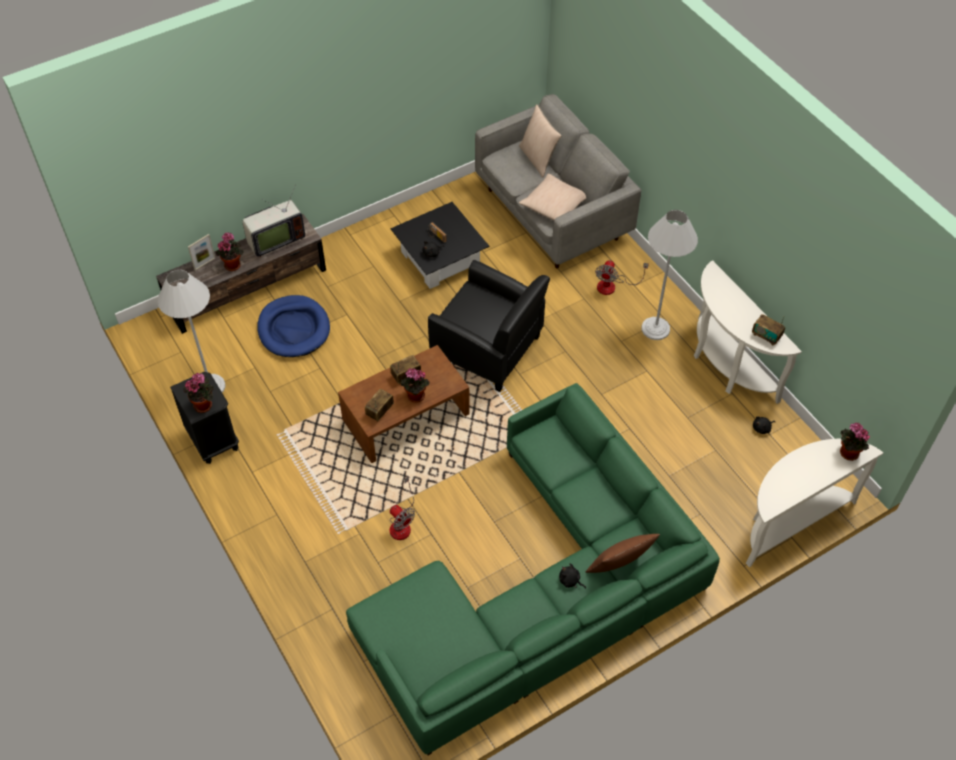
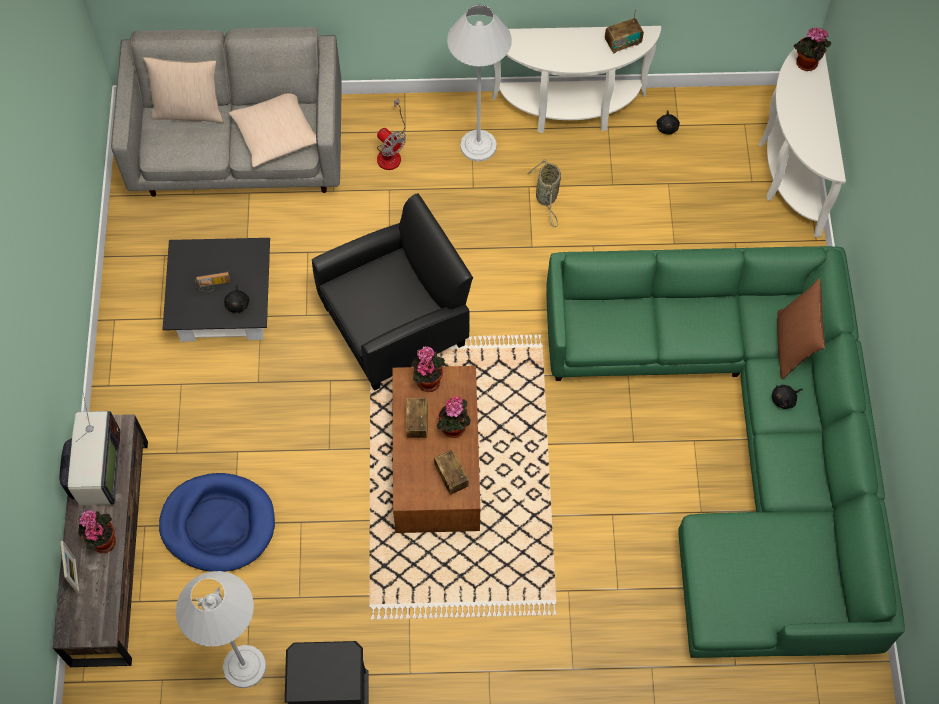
camera: 60 degrees left, 10 degrees up
(204, 404) = (342, 670): potted plant -> potted plant (427, 380)
(401, 523) = (580, 538): fan -> none
(646, 385) = (547, 198): none -> basket

